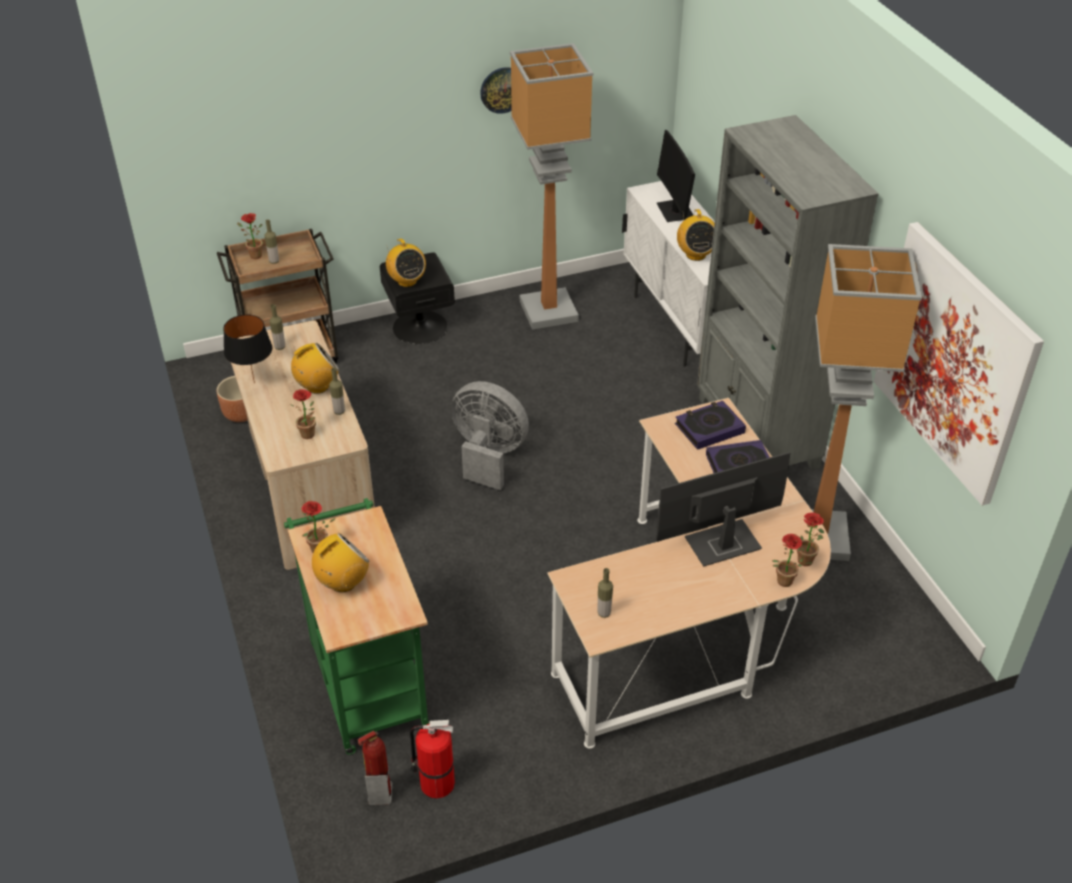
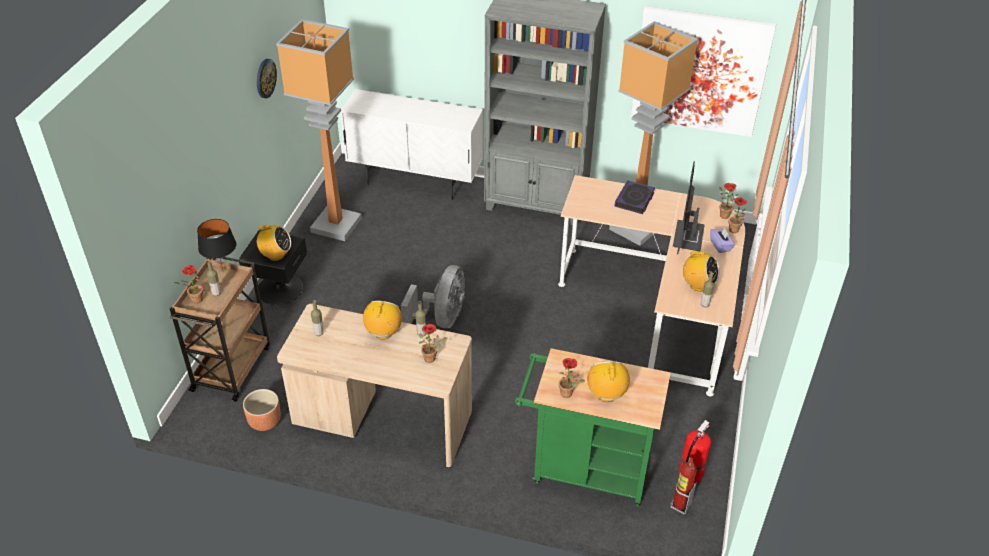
camera: 55 degrees left, 0 degrees up
(254, 383) = (345, 362): black table lamp -> black table lamp (223, 271)
(488, 455) = (441, 319): grey fan -> grey fan turned 135 degrees clockwise
(675, 211) = (388, 106): monitor -> none
(695, 254) = (439, 120): radio -> radio (698, 285)
(709, 428) = (593, 194): book -> none
(737, 582) = (720, 246): none -> purple tissue box

